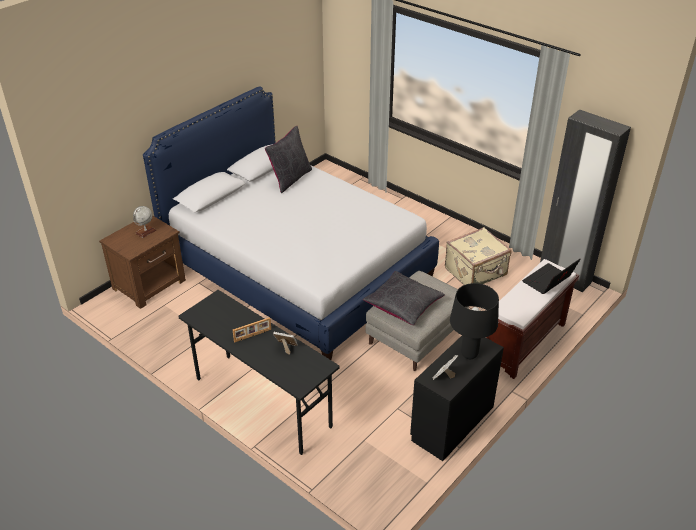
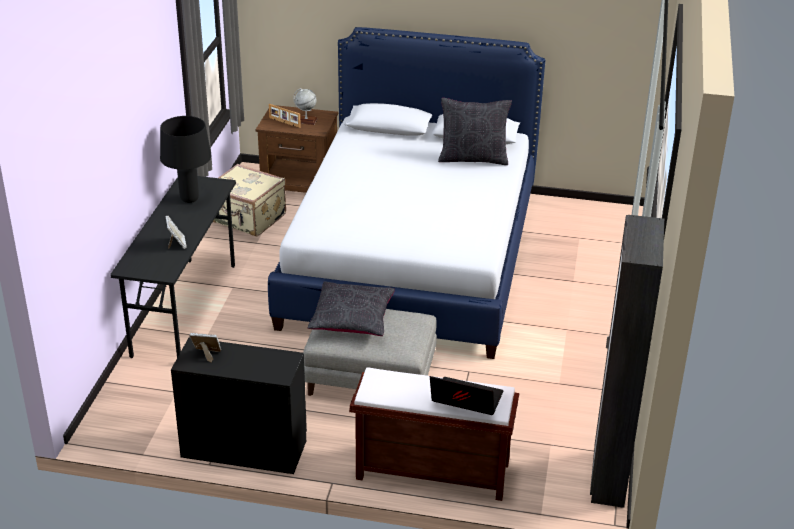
camera: 60 degrees right, 5 degrees down
(253, 335) = (181, 221): picture frame -> picture frame (284, 122)
(469, 354) = (257, 363): black table lamp -> black table lamp (189, 199)
(476, 272) = (537, 393): beige suitcase -> beige suitcase (247, 219)

